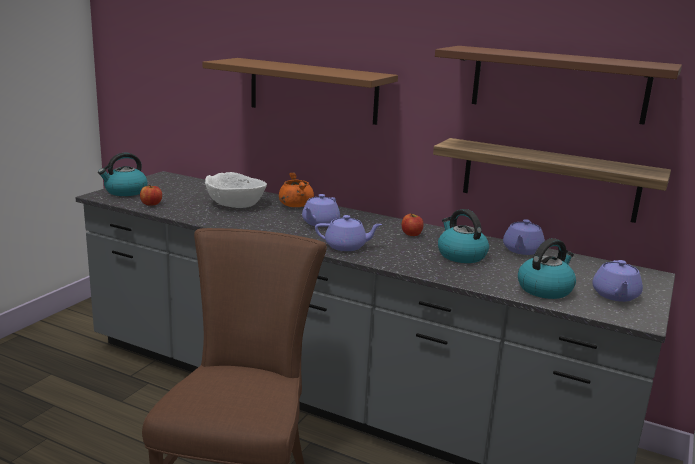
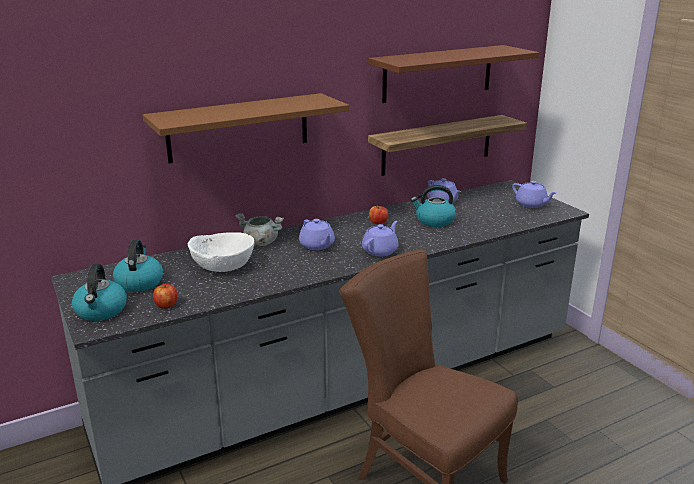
camera: 55 degrees left, 5 degrees up
(295, 205) = (260, 243): orange cooking pot -> grey cooking pot
(545, 289) = (509, 217): kettle -> kettle (139, 282)

